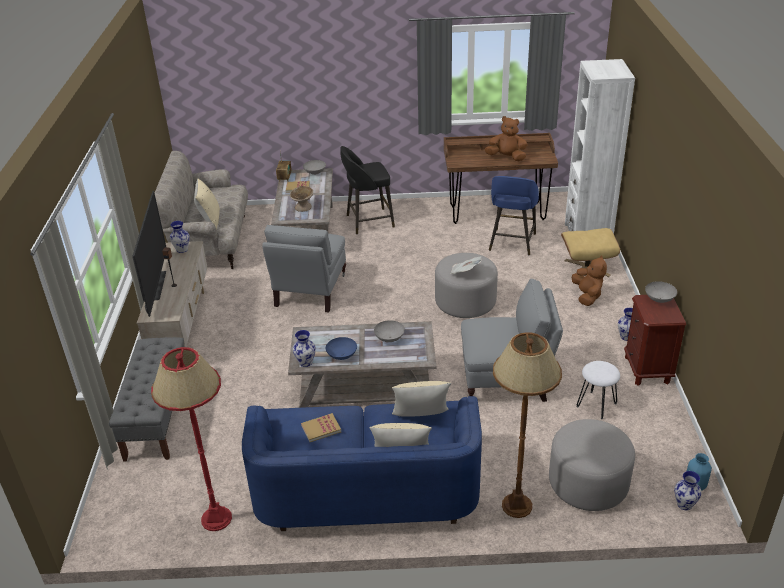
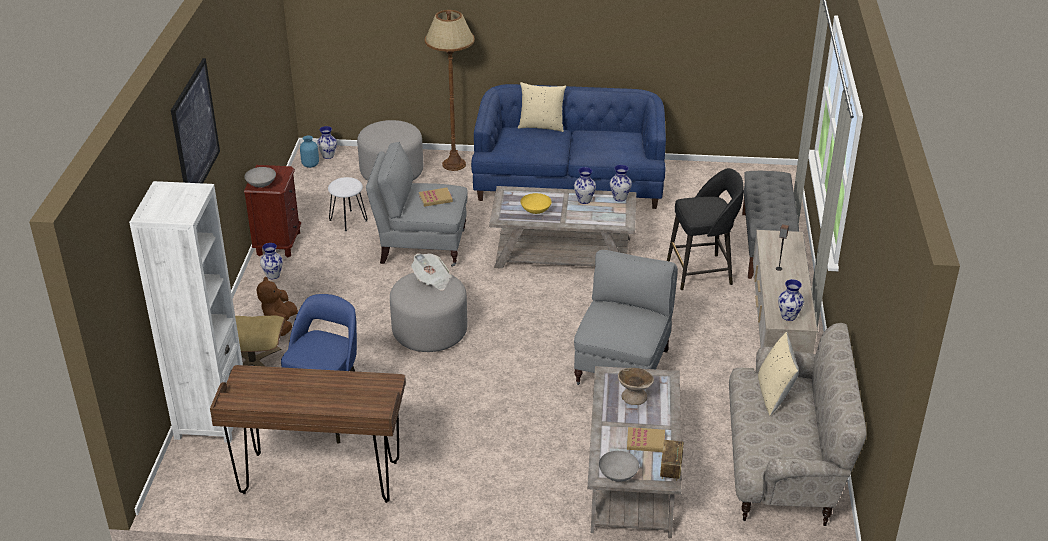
camera: 175 degrees left, 0 degrees up
(158, 286) = (798, 270): television -> none
(216, 518) = (689, 175): red floor lamp -> none
(321, 429) = (604, 143): book -> book (435, 198)
(342, 355) = (584, 200): blue bowl -> vase
(368, 221) = (532, 484): black stool -> black stool (701, 272)
(389, 338) = (535, 211): grey bowl -> yellow bowl
(421, 418) = (521, 143): beige pillow -> none
(506, 157) = (304, 385): brown plush toy -> none
(663, 139) = (195, 131): none -> picture

